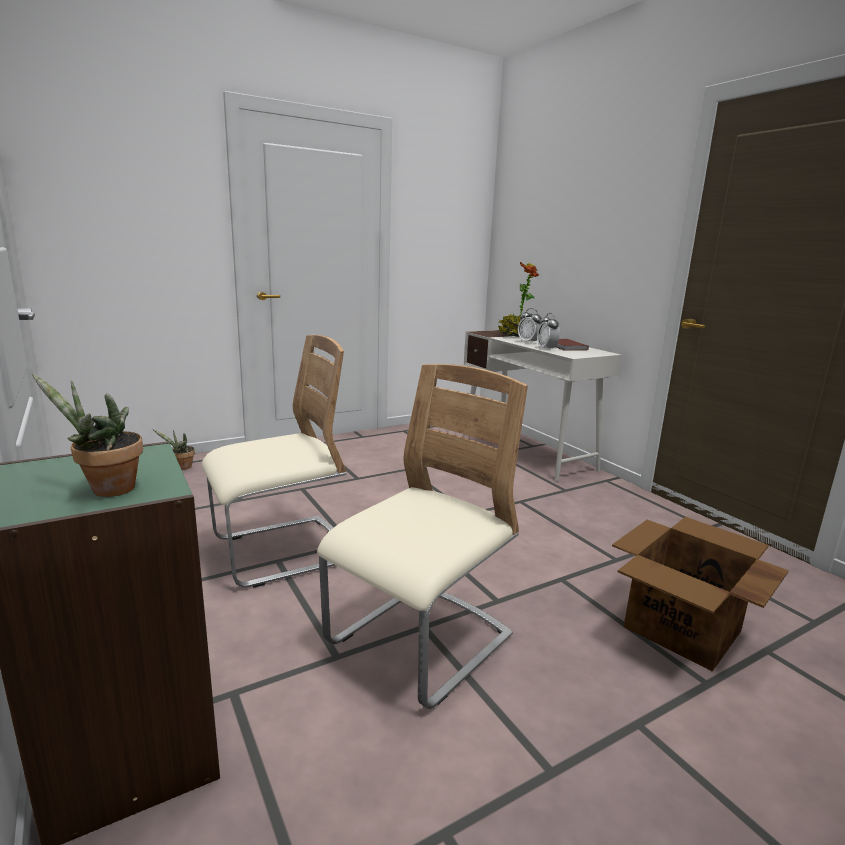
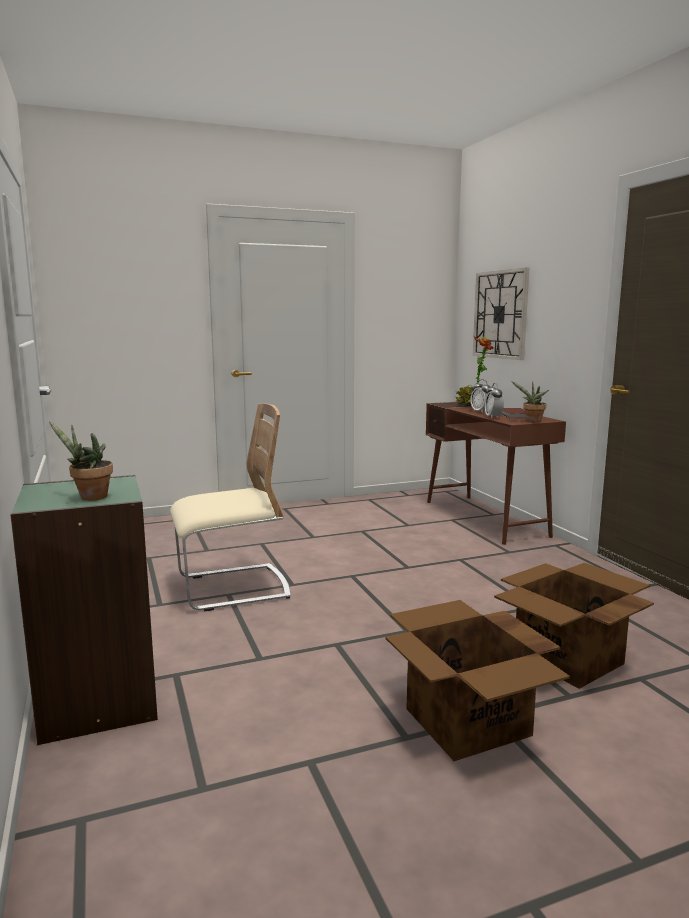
camera: 10 degrees right, 5 degrees down
(182, 467) = (161, 524): potted plant -> potted plant (532, 421)
(420, 643) = (330, 654): beige chair -> none
(526, 450) = (485, 518): white desk -> brown desk
(545, 240) = (500, 314): none -> wall clock
(615, 739) = (468, 723): none -> cardboard box

